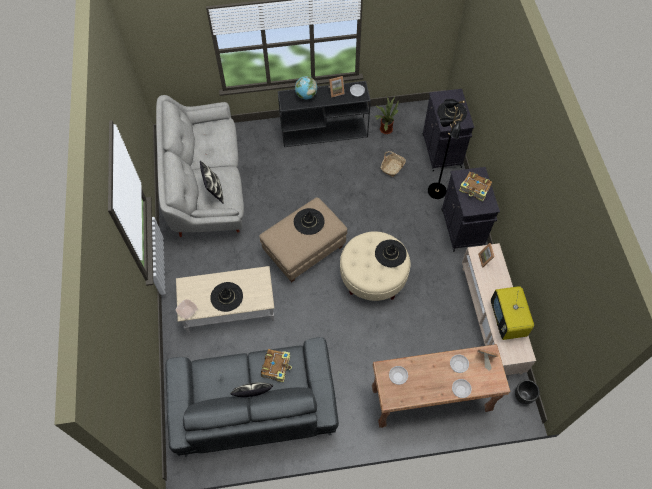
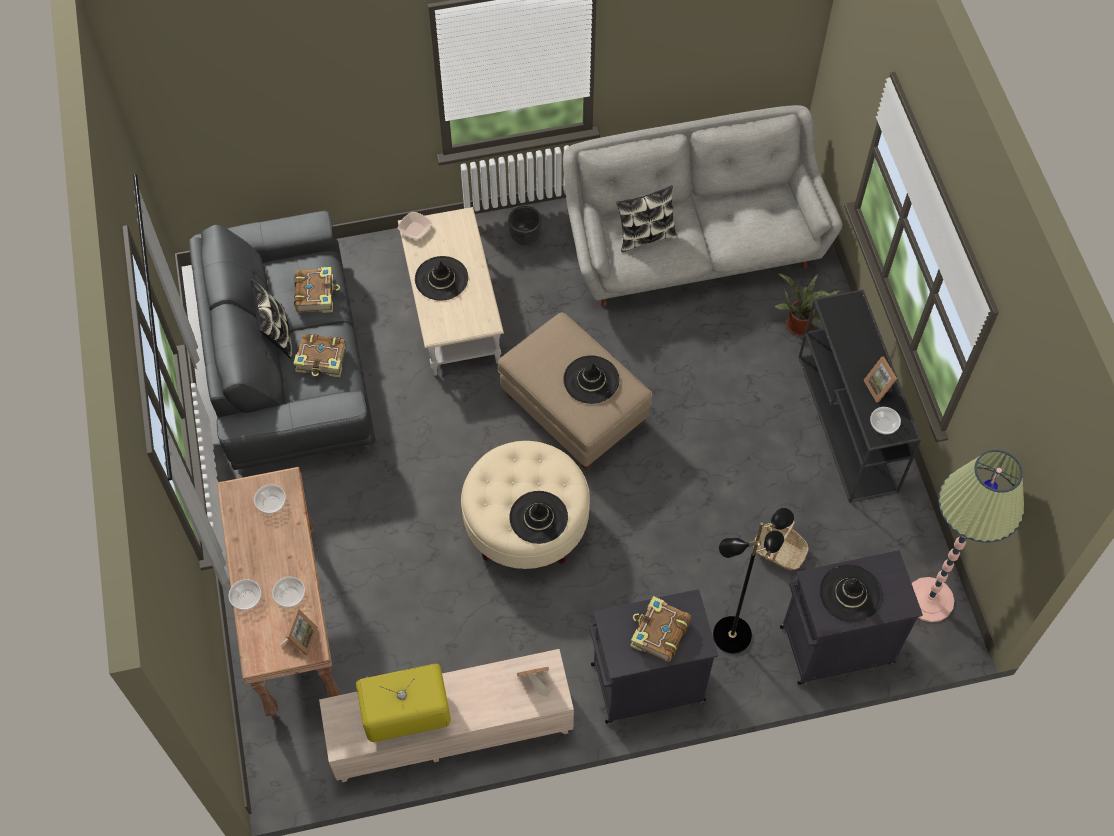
camera: 85 degrees right, 0 degrees up
(226, 370) = (316, 294): none -> book
(306, 95) = (860, 337): globe -> none
(385, 129) = (876, 534): potted plant -> potted plant (800, 324)
(419, 114) = (929, 600): none -> floor lamp
(523, 396) = (300, 781): black planter -> black planter (525, 237)

